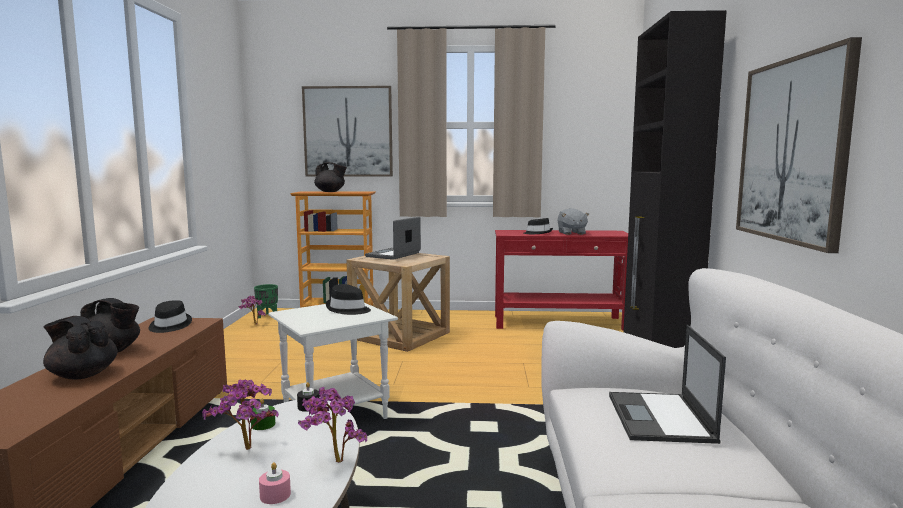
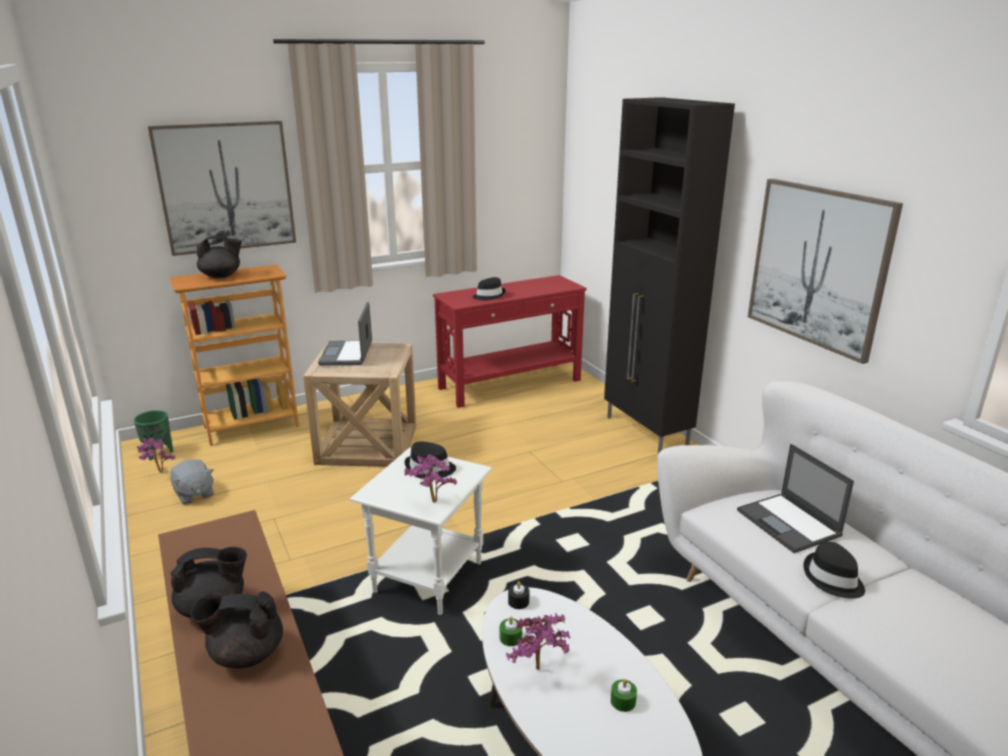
camera: 30 degrees left, 15 degrees up
(169, 326) = (210, 543): black hat -> black hat (832, 579)
(275, 495) = (623, 701): pink candle -> green candle
(333, 463) = (621, 653): potted plant -> potted plant (432, 504)
(571, 233) = (521, 290): grey plush toy -> grey plush toy (194, 494)

